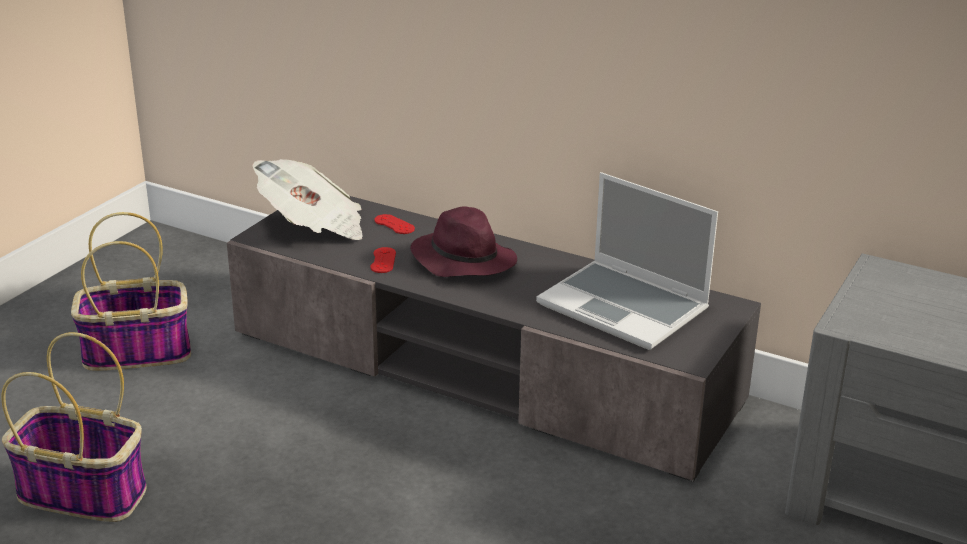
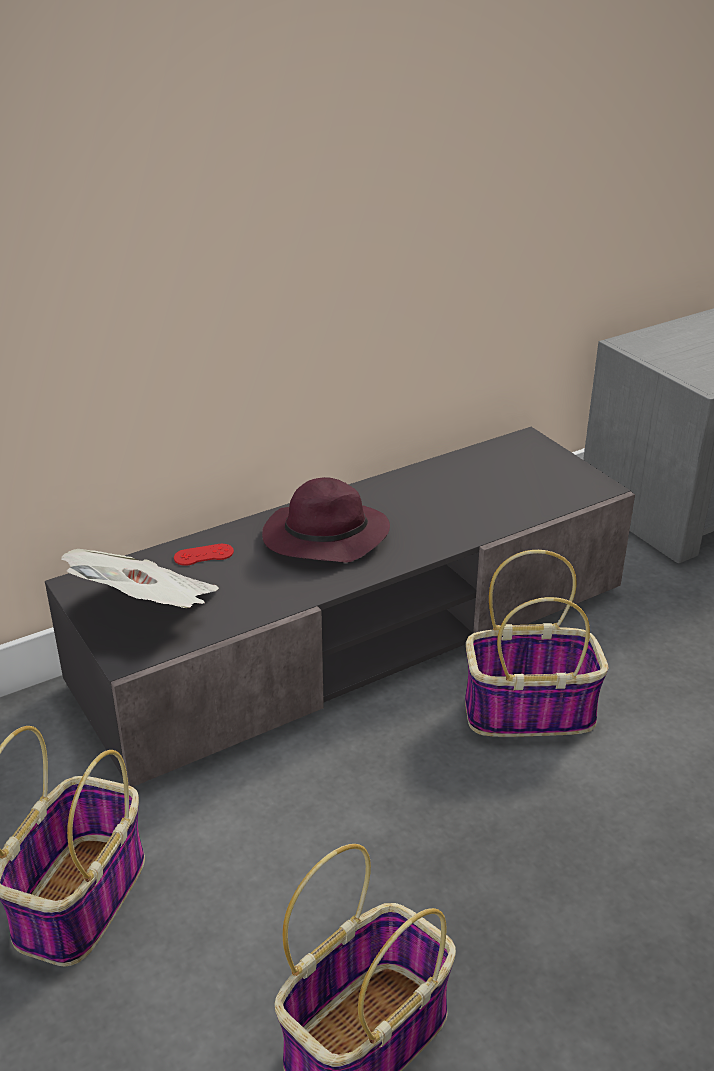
camera: 60 degrees left, 5 degrees up
(383, 260) = (277, 586): red game controller -> none
(464, 478) = (530, 711): none -> basket
(625, 307) = (490, 485): laptop -> none

